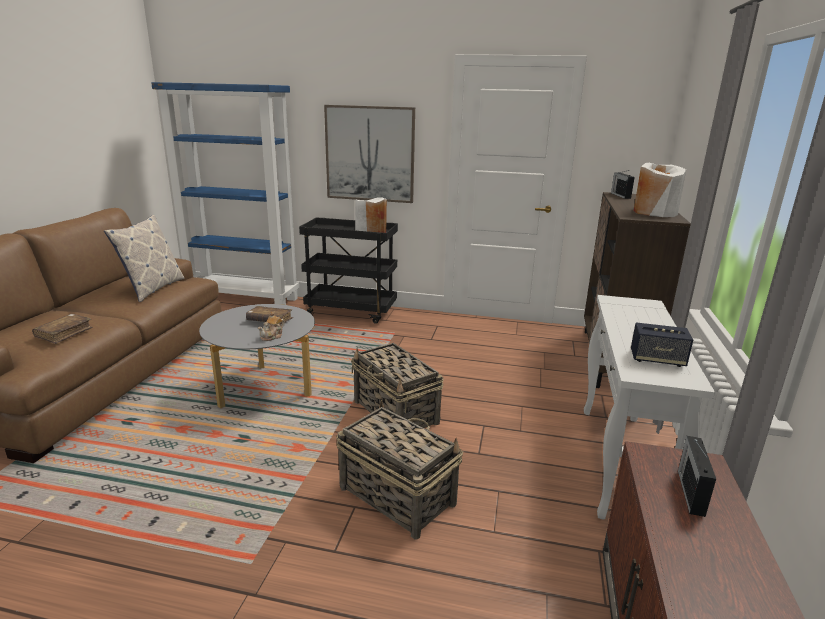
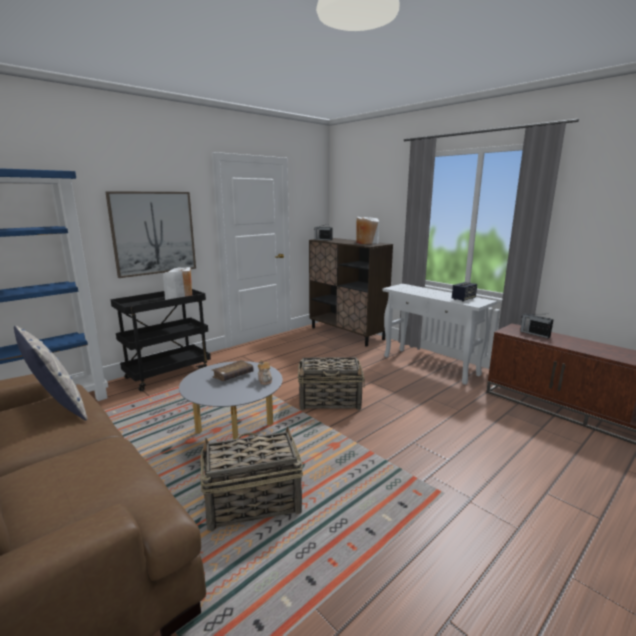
camera: 55 degrees left, 5 degrees down
(64, 333) = (109, 471): brown book -> none
(396, 495) = (412, 426): basket -> basket (252, 503)

